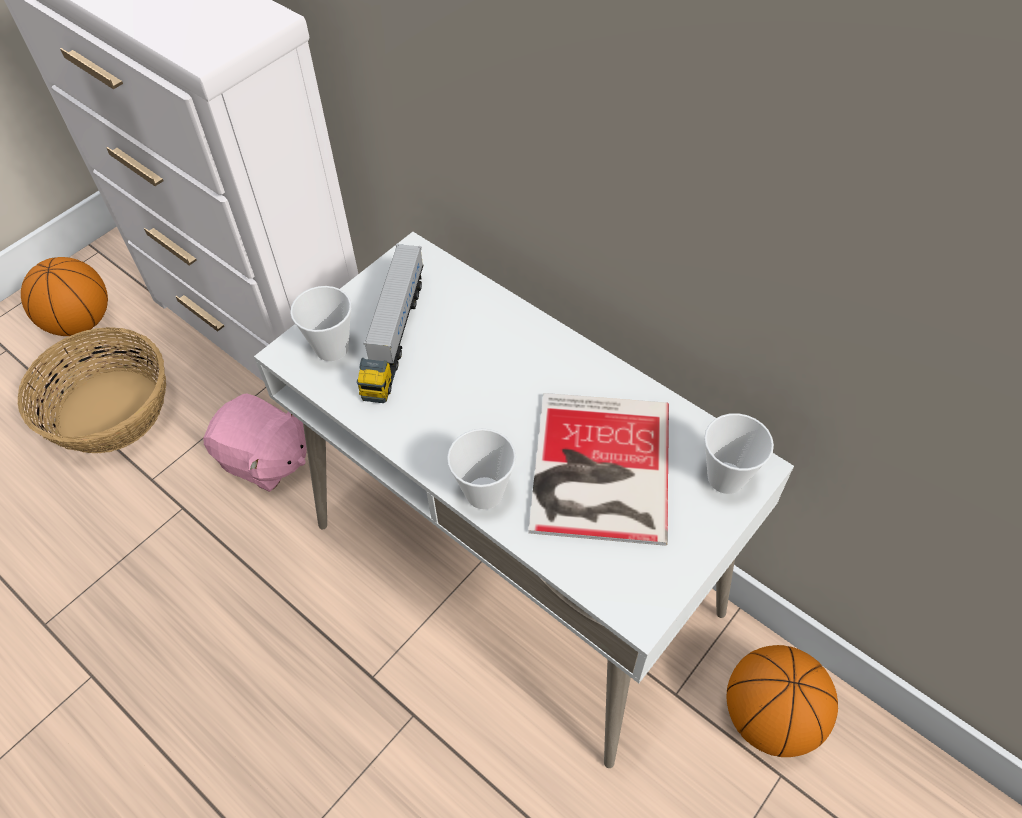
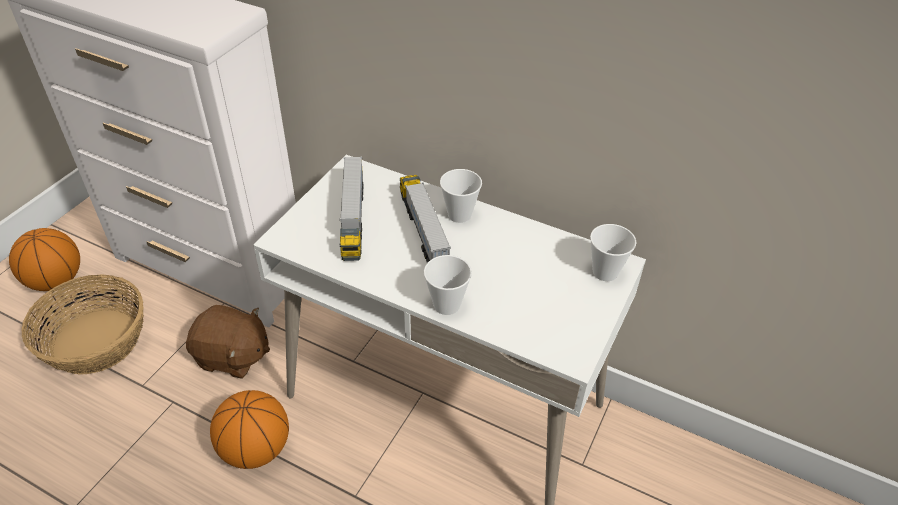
camera: 15 degrees left, 10 degrees down
(265, 459) = (232, 356): pink plush toy -> brown plush toy
(332, 348) = (310, 232): cup -> cup (459, 214)
(485, 368) = (423, 230): none -> toy truck
(596, 470) = (519, 280): book -> none
(770, 716) = (651, 466): basketball -> basketball (256, 449)

